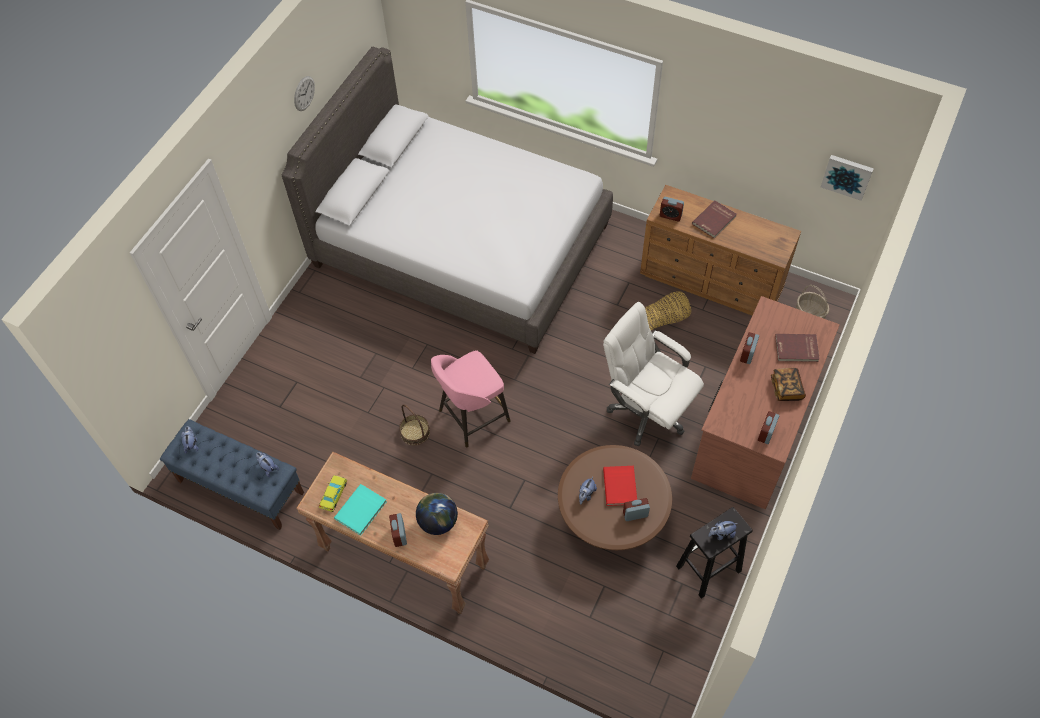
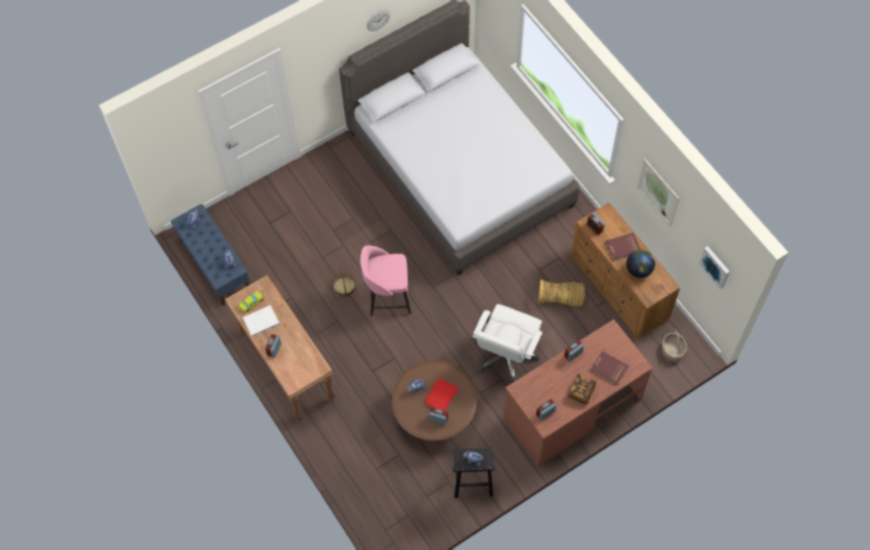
camera: 30 degrees right, 5 degrees up
(361, 510) = (261, 322): turquoise book -> white book
(438, 521) = (302, 354): globe -> globe (639, 269)
(647, 411) = (506, 356): white office chair -> white office chair turned 135 degrees counterclockwise
(735, 130) = (657, 192): none -> picture

